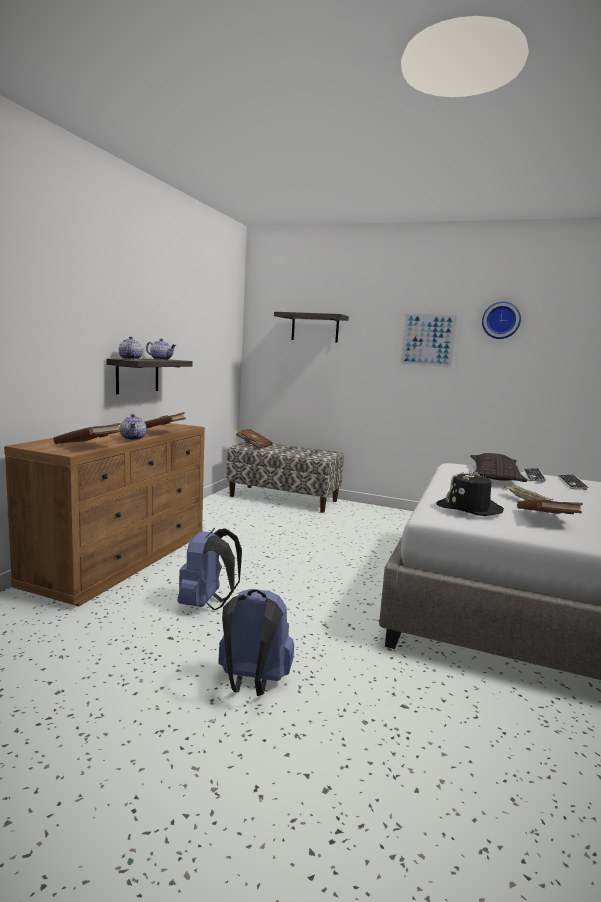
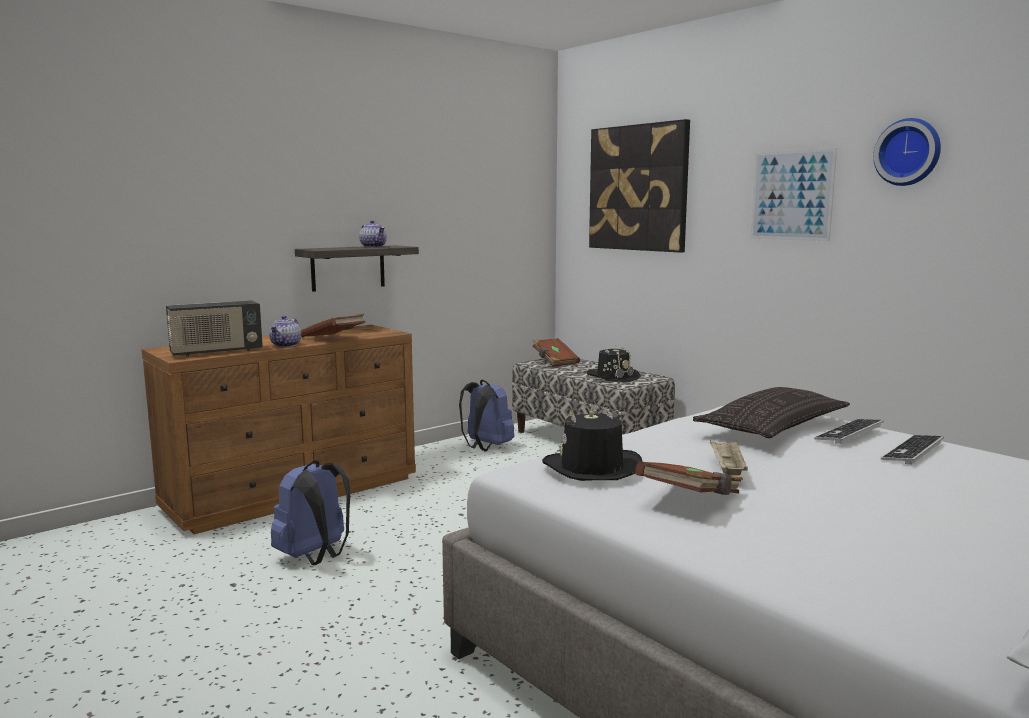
camera: 30 degrees right, 0 degrees up
(88, 446) = (216, 352): brown book -> radio
(130, 359) = (321, 248): teapot -> none
(252, 683) = (246, 652): blue backpack -> blue backpack (486, 447)
(308, 453) = (613, 376): none -> black hat
(315, 328) = (638, 188): shelf -> picture

